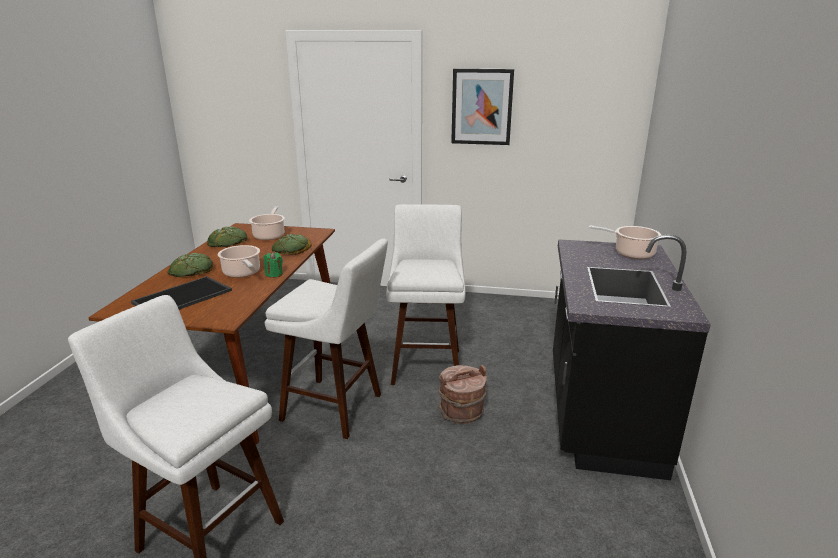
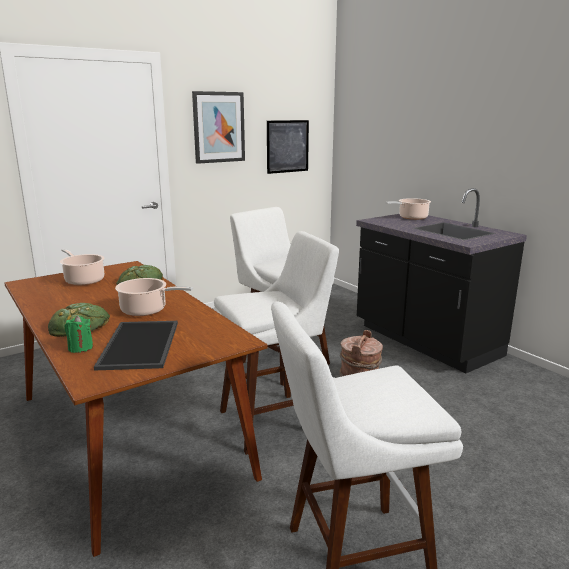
camera: 45 degrees left, 5 degrees down
(228, 241) = (48, 296): bread -> none
(274, 274) = (181, 301): green candle -> green candle (80, 348)
(572, 133) = (287, 146): none -> picture

